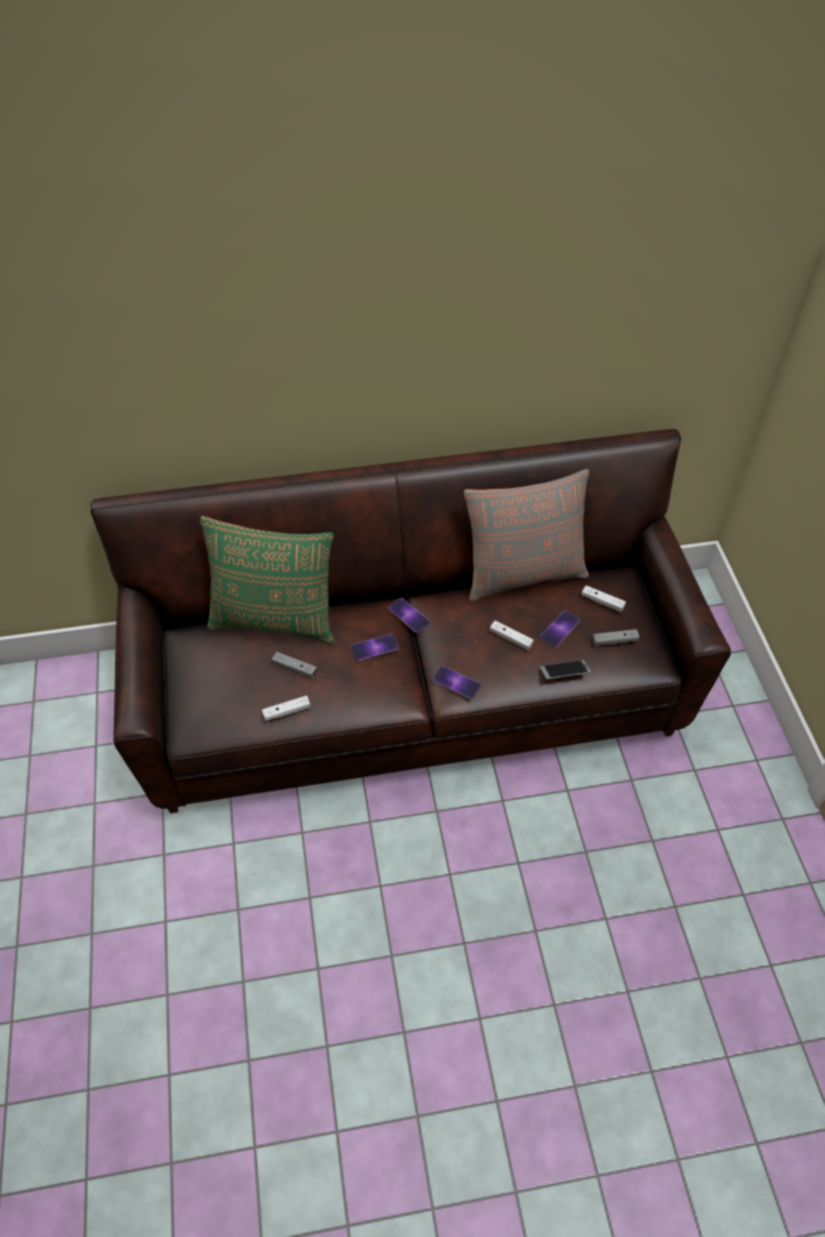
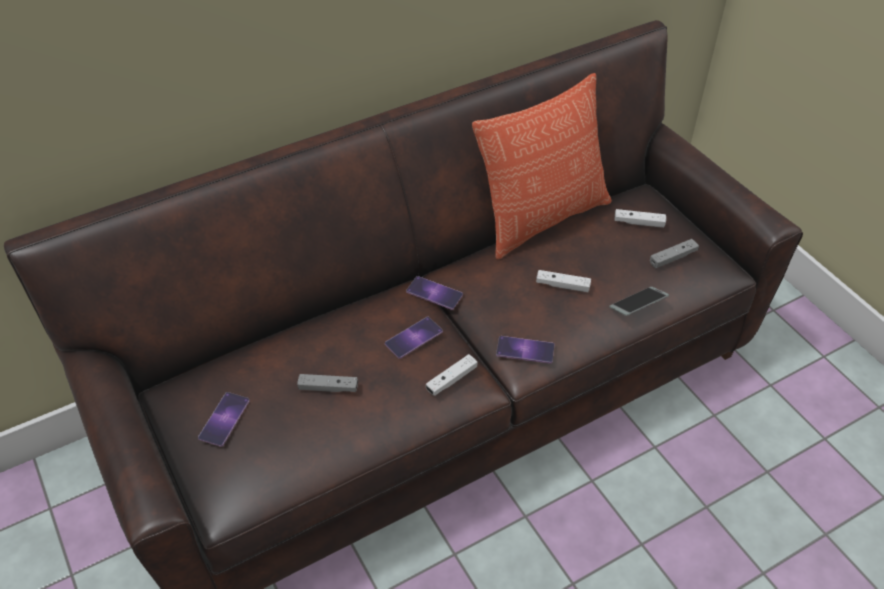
camera: 20 degrees left, 5 degrees down
(275, 622) = (280, 342): green pillow -> none
(287, 711) = (340, 441): white game controller -> white game controller (451, 379)
(523, 576) = (542, 219): grey pillow -> orange pillow
(560, 629) = (610, 261): phone -> phone (224, 419)

